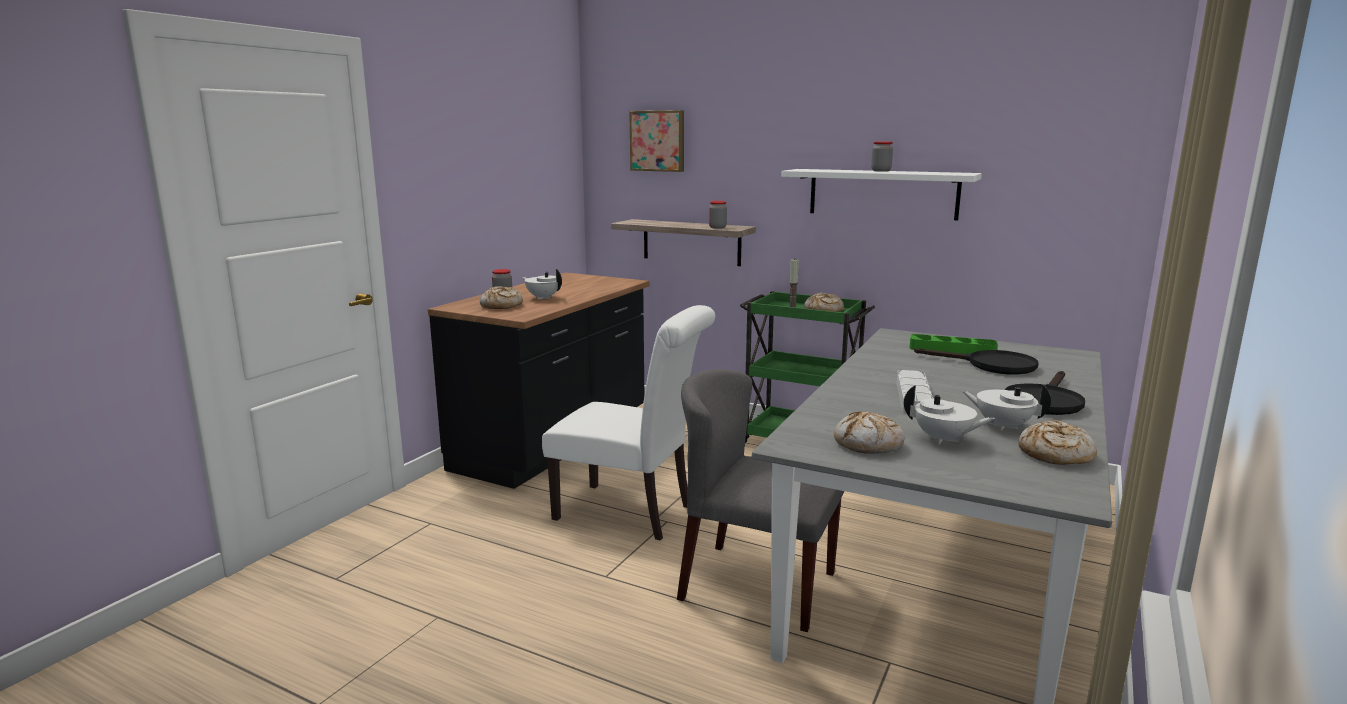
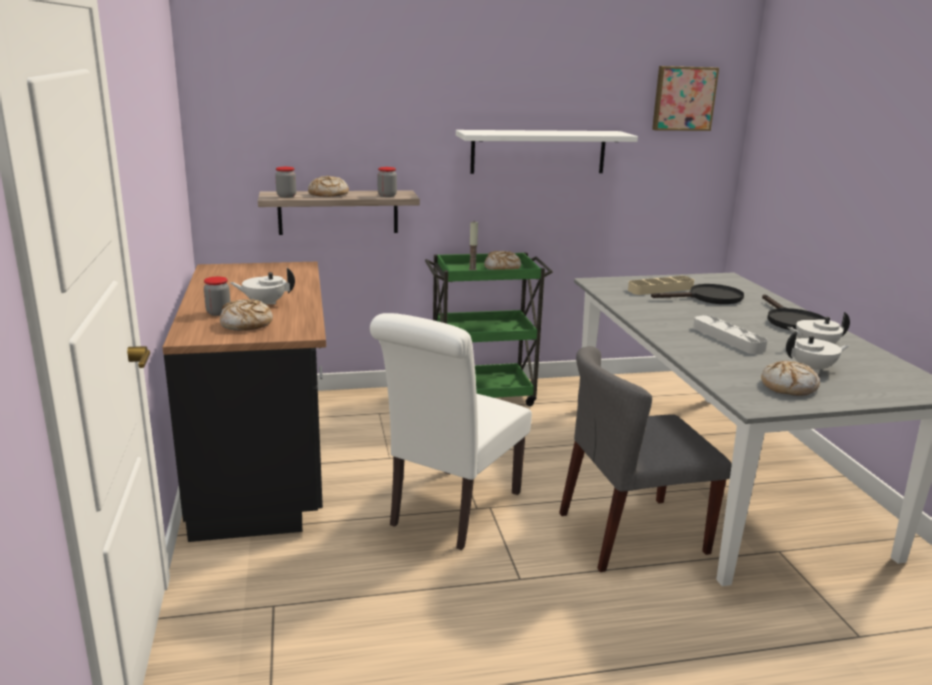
camera: 40 degrees left, 5 degrees up
(631, 513) = (450, 511): white chair -> white chair turned 135 degrees clockwise
(658, 141) = (291, 100): picture -> picture (683, 98)
(881, 171) = (544, 131): jar -> jar (286, 196)
(952, 350) = (660, 289): green tray -> beige tray
(1055, 454) = (876, 362): bread -> bread (328, 194)

